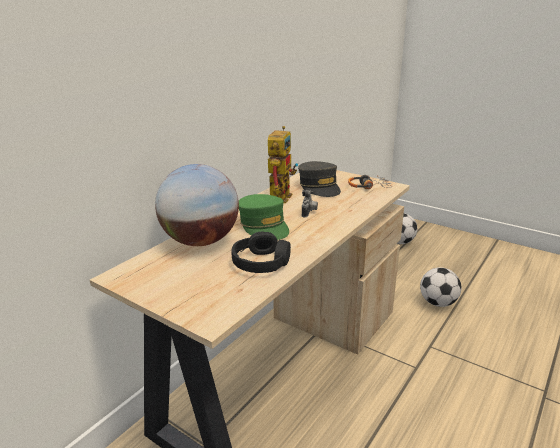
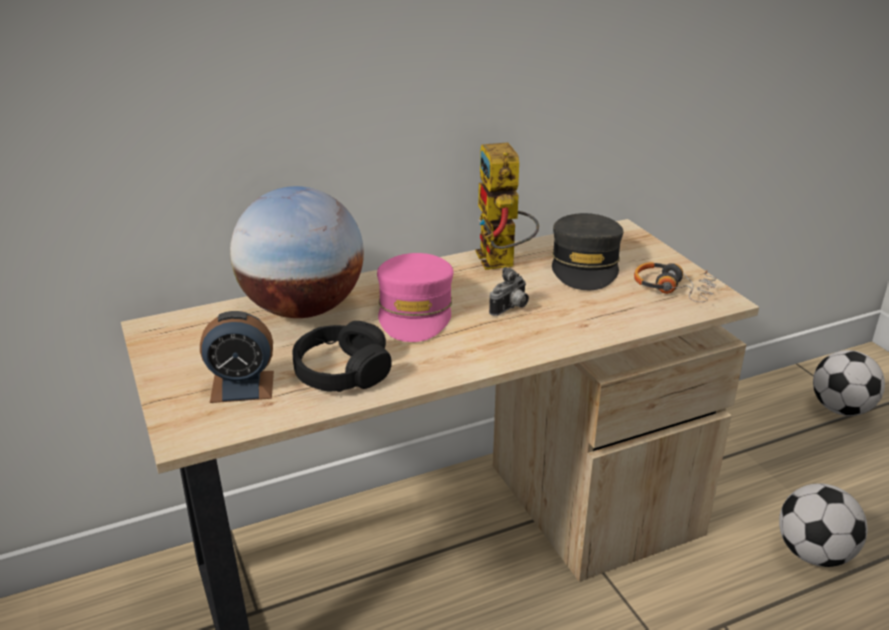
camera: 30 degrees right, 5 degrees up
(214, 287) = (242, 386): none -> alarm clock
(264, 226) = (415, 311): green cap -> pink cap
(280, 195) = (502, 263): toy robot -> toy robot turned 120 degrees clockwise

